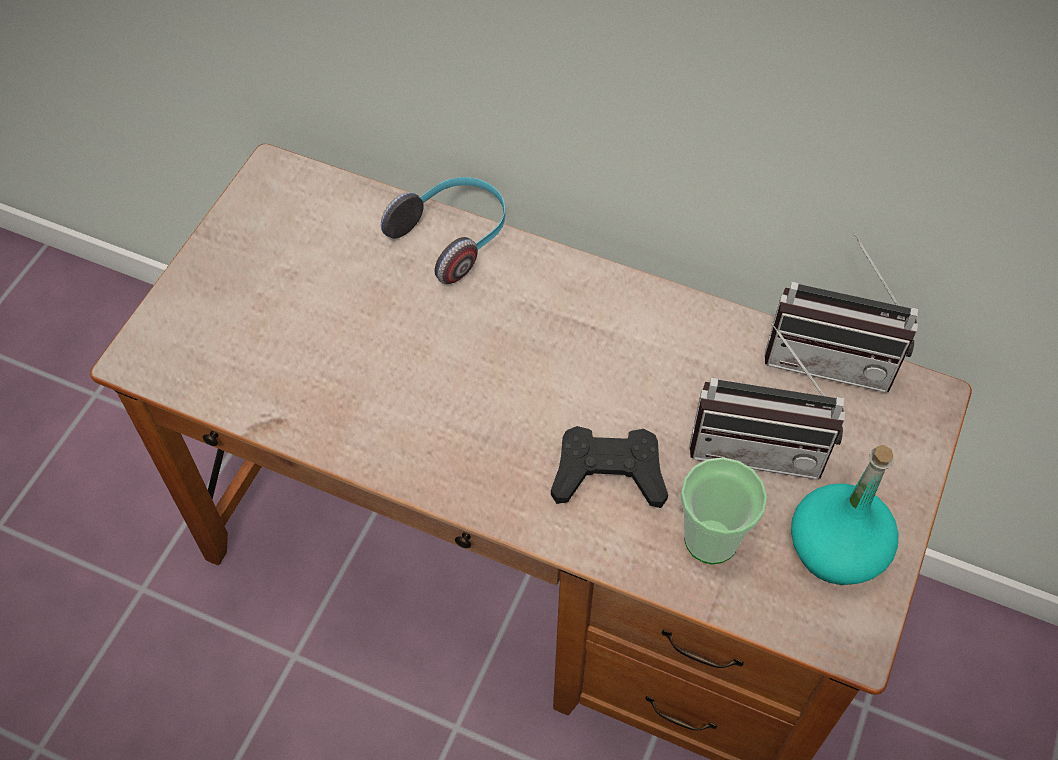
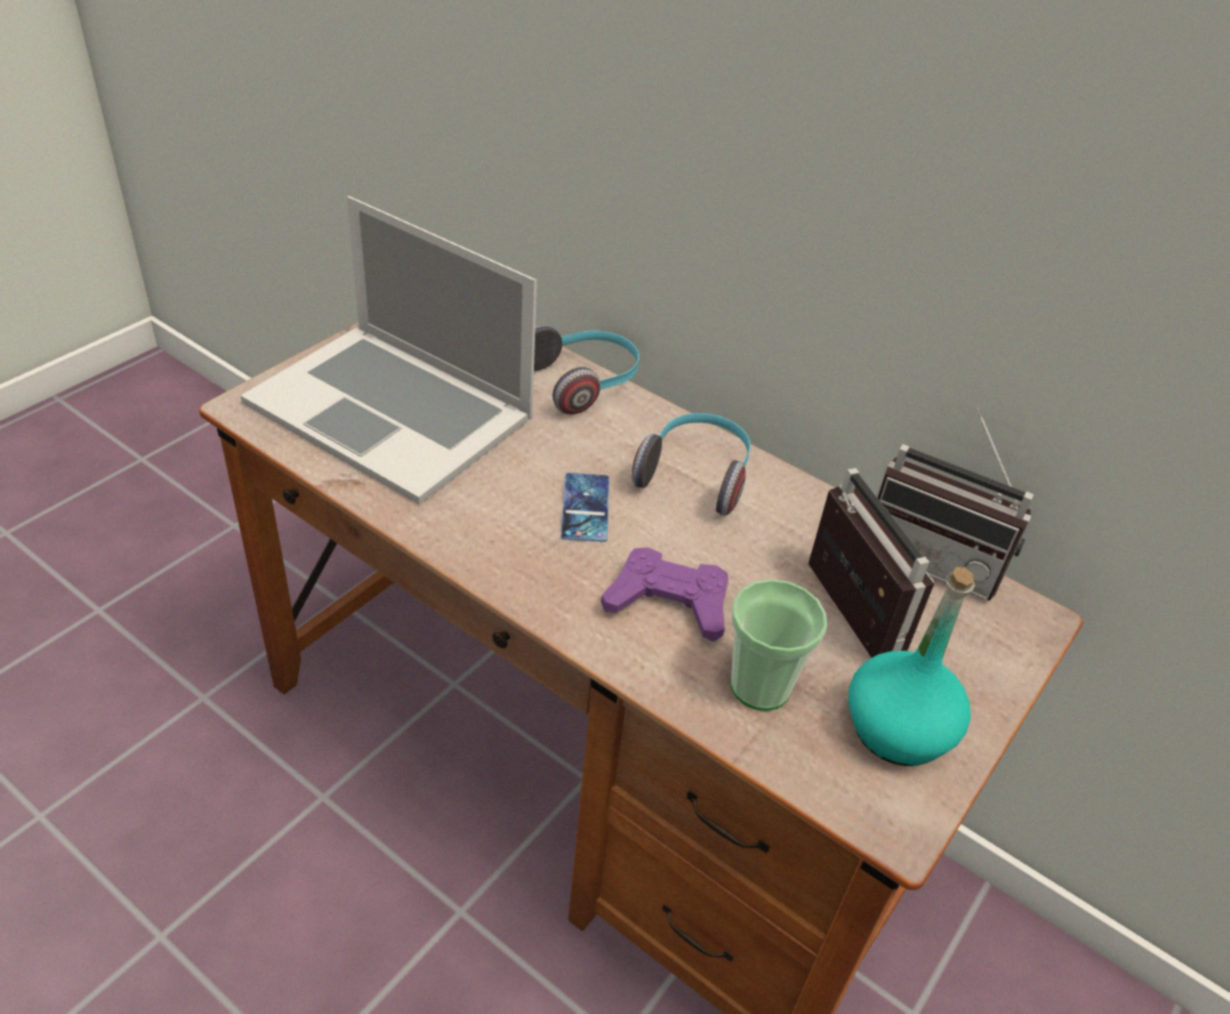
camera: 10 degrees right, 15 degrees down
(279, 323) = (391, 409): none -> laptop
(502, 389) = (585, 508): none -> phone
(593, 322) = (696, 475): none -> headphones
(608, 473) = (669, 601): black game controller -> purple game controller
(759, 443) = (837, 614): radio -> radio turned 135 degrees counterclockwise

